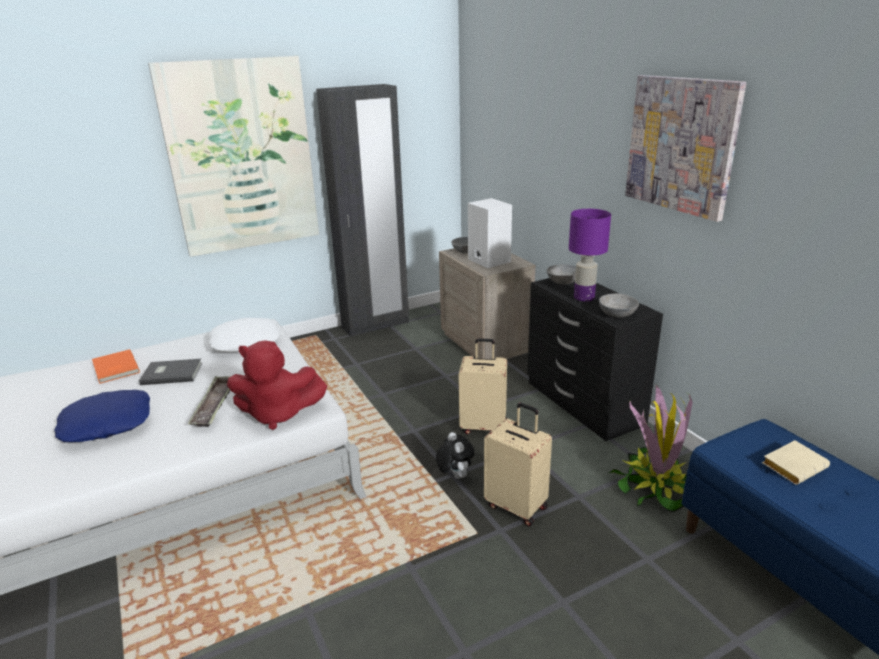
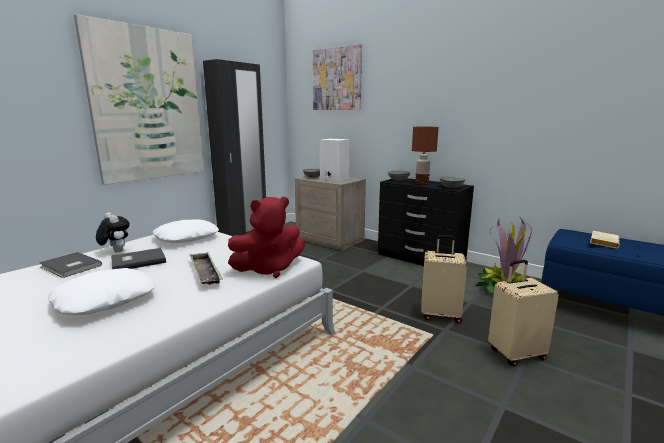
camera: 25 degrees left, 10 degrees down
(107, 423) = (105, 299): blue pillow -> white pillow
(114, 368) = (70, 267): orange book -> grey book
(454, 475) = (384, 308): plush toy -> plush toy (115, 251)
(484, 426) = (374, 279): beige suitcase -> beige suitcase (515, 354)
(584, 297) = (422, 184): purple table lamp -> brown table lamp
(681, 145) = (478, 79): picture -> picture (337, 79)

